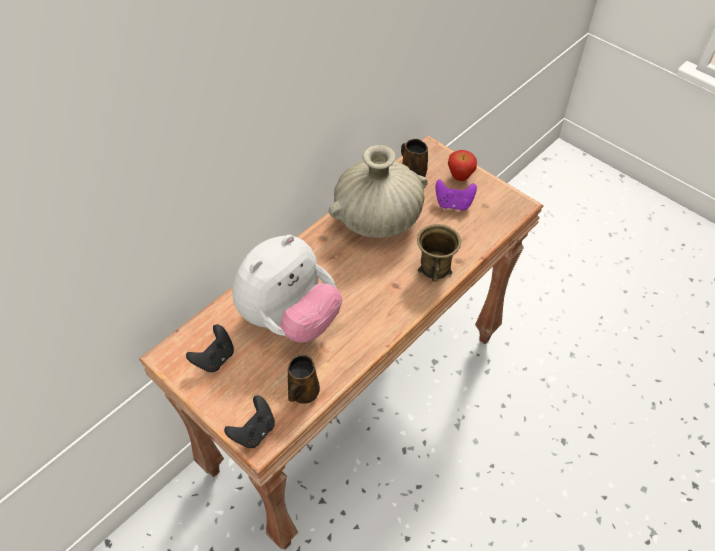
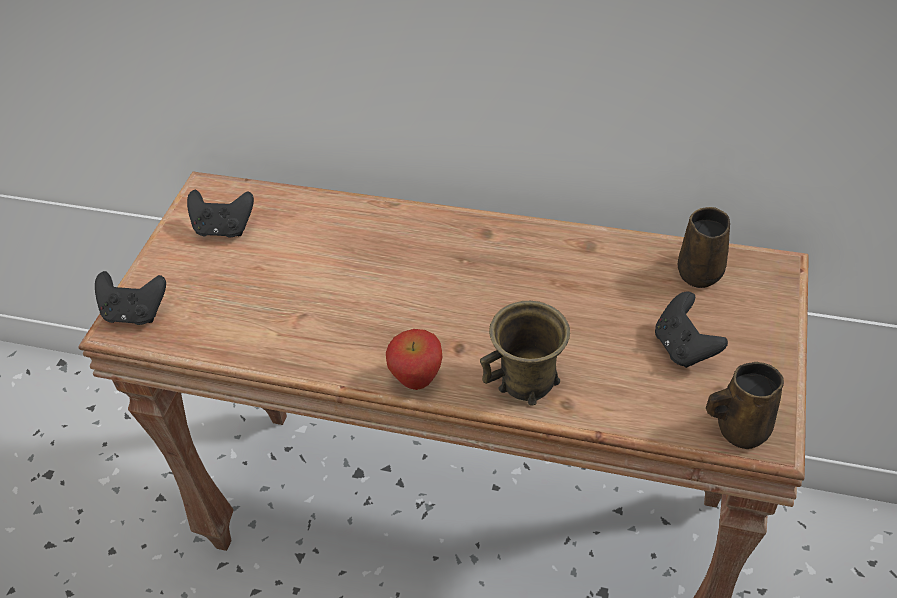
camera: 65 degrees right, 5 degrees down
(290, 318) = (325, 265): plush toy -> none
(303, 393) = (214, 332): brown mug -> brown mug (739, 429)
(378, 219) = (572, 273): beige vase -> none
(453, 204) = (684, 348): purple game controller -> black game controller
(460, 177) = (751, 331): apple -> apple (417, 380)

